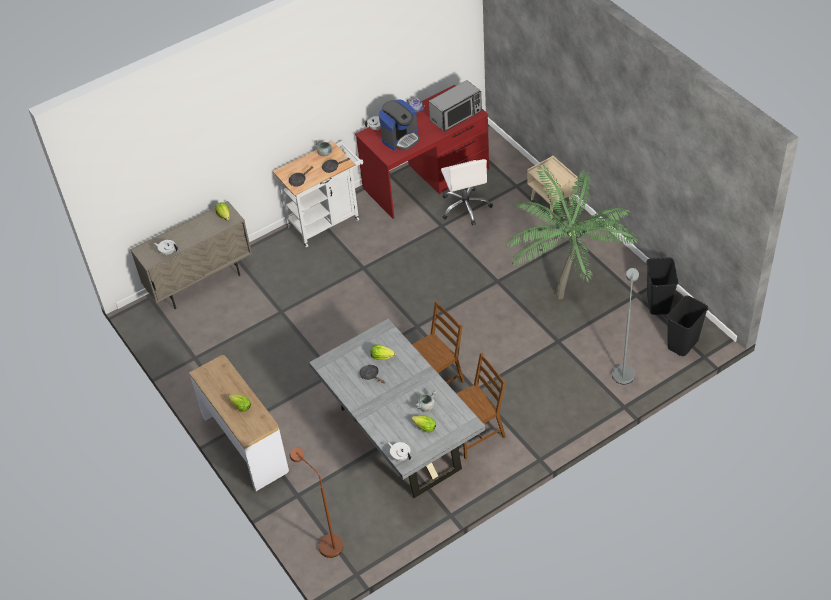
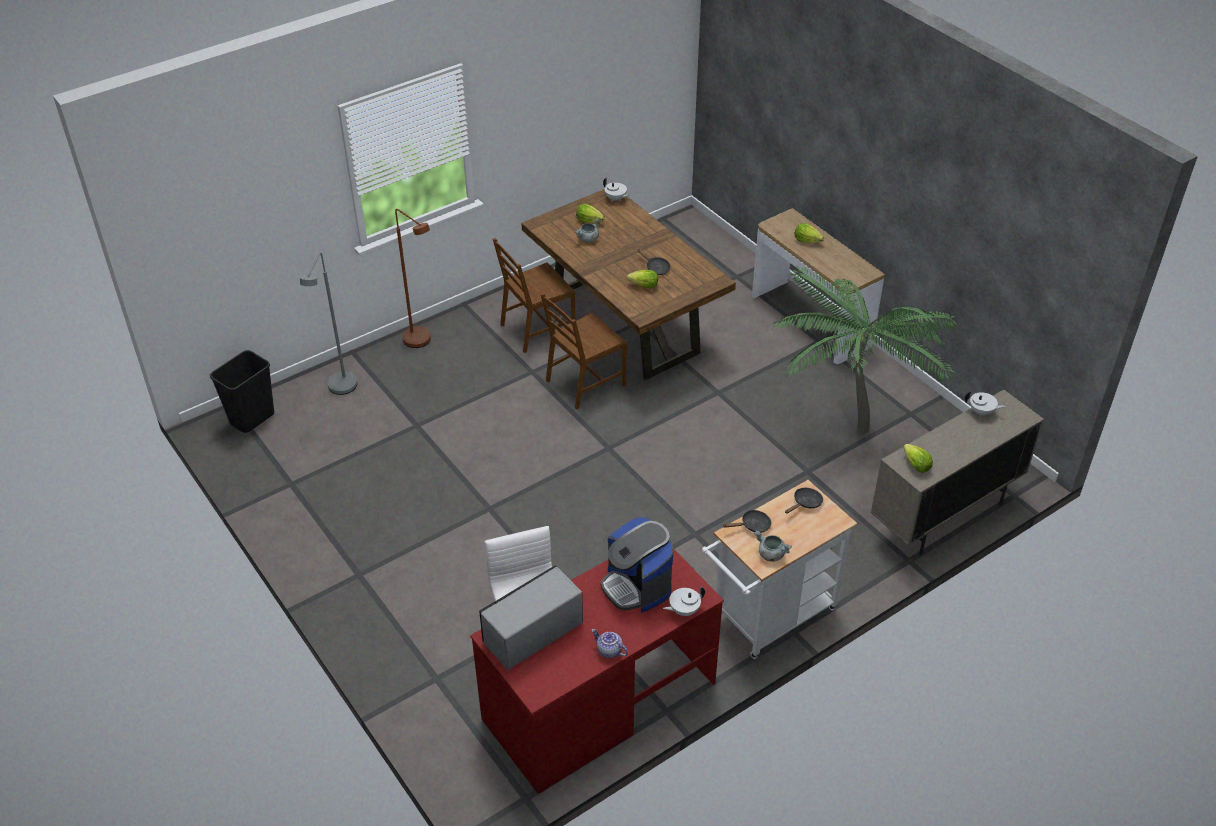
camera: 175 degrees right, 5 degrees down
(326, 542) = (697, 240): brown floor lamp -> brown floor lamp (422, 342)
(400, 138) = (637, 586): coffee machine -> coffee machine turned 75 degrees counterclockwise
(401, 439) = (624, 324): grey dining table -> brown dining table
(552, 202) = (379, 641): beige nightstand -> none
(571, 292) = (382, 490): potted plant -> potted plant (846, 434)
(658, 304) = (264, 470): black trash can -> none

